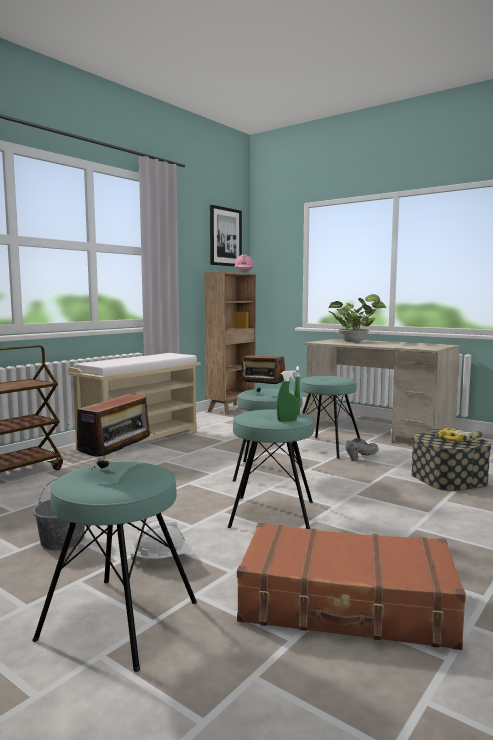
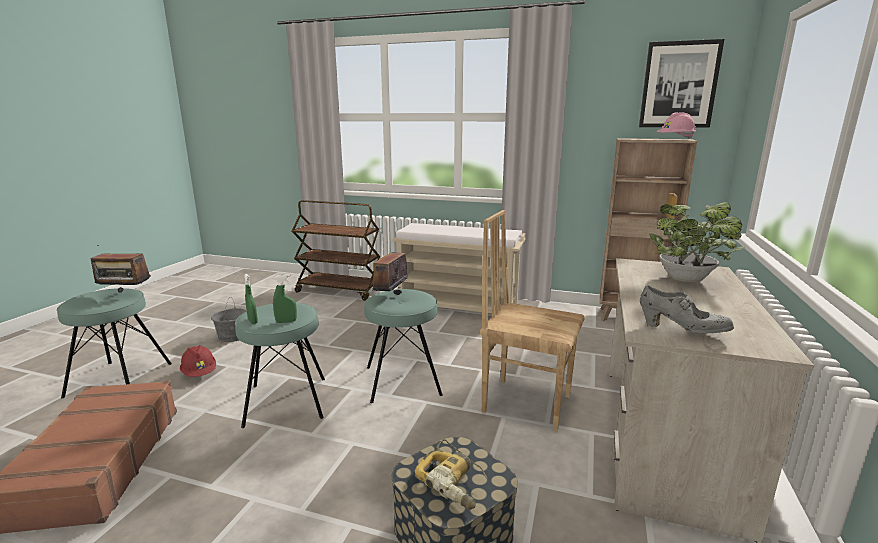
camera: 70 degrees right, 10 degrees up
(162, 559) = (200, 373): white hard hat -> red hard hat
(326, 447) = (526, 403): turquoise stool -> brown chair
(362, 457) = (503, 435): grey shoe -> grey shoe (682, 330)

